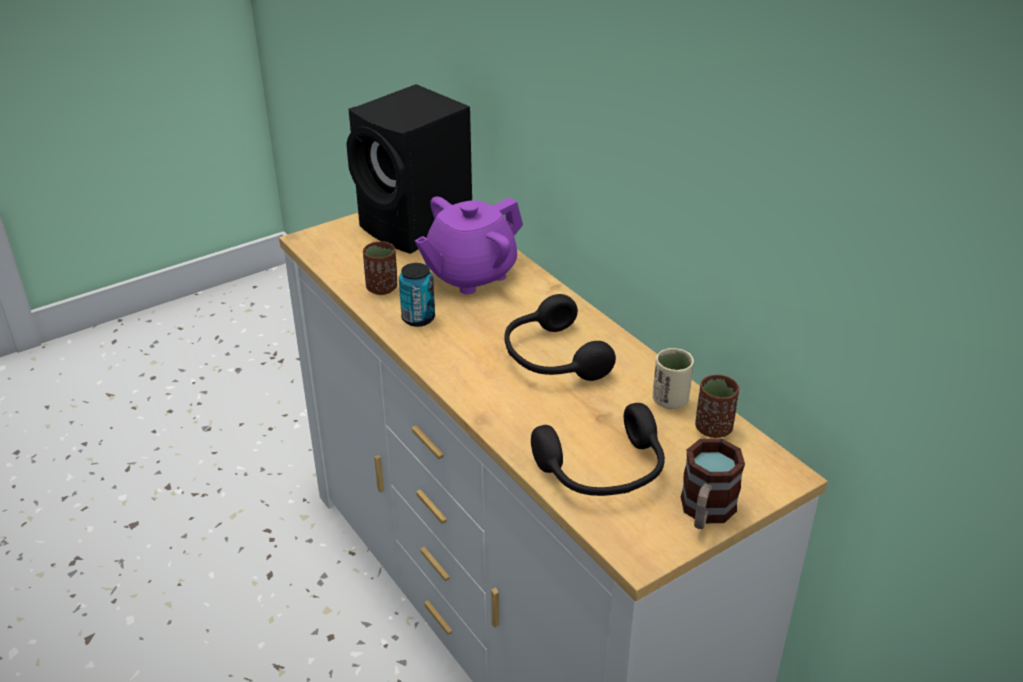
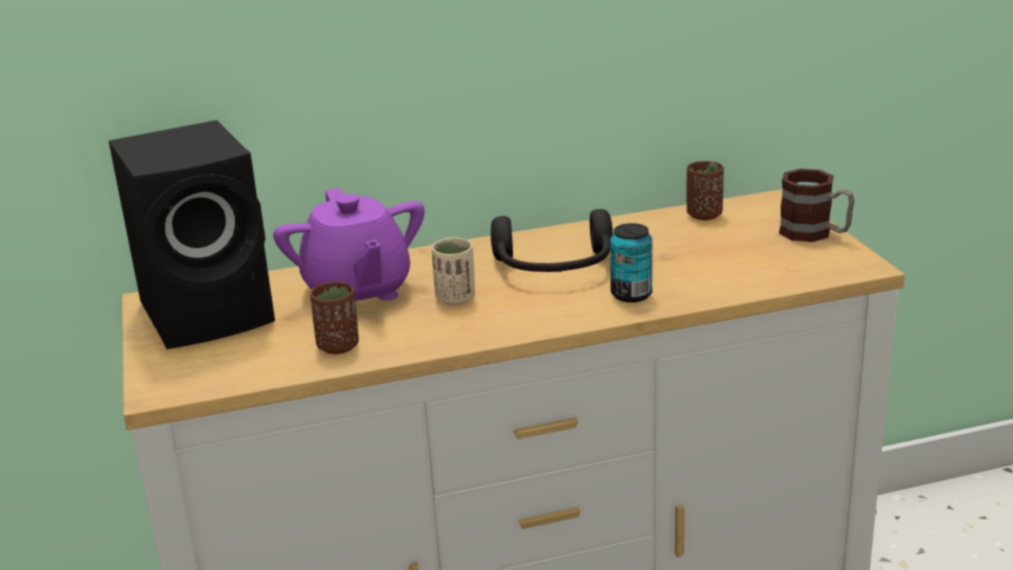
camera: 70 degrees left, 10 degrees down
(418, 318) = (425, 329): can -> can (631, 294)
(604, 472) = (748, 265): black headphones -> none
(670, 400) = (655, 225): beige cup -> beige cup (455, 298)

